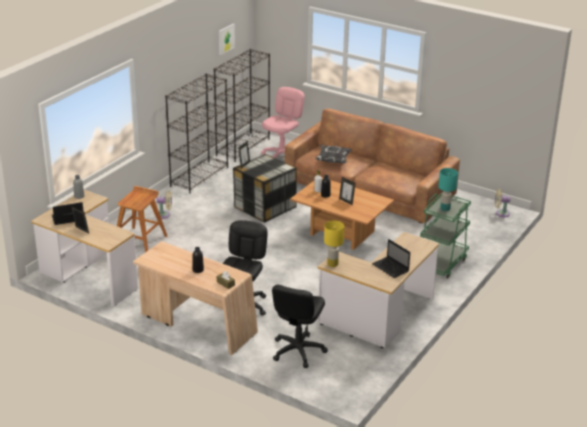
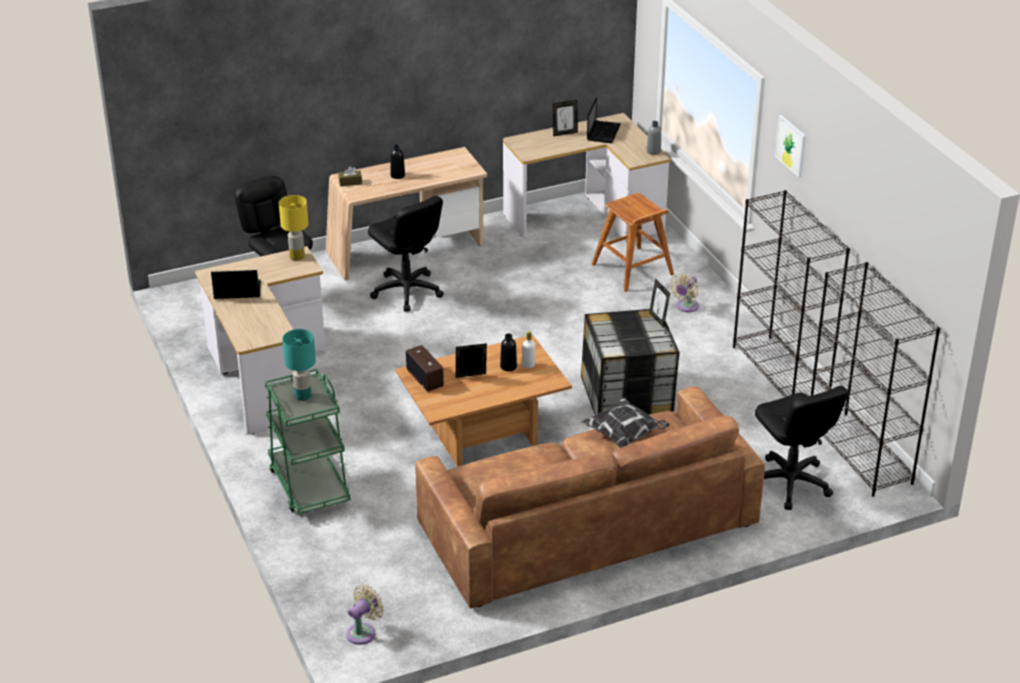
camera: 125 degrees right, 5 degrees up
(226, 39) = (904, 248): picture -> picture (791, 145)
(282, 156) = (790, 483): pink office chair -> black office chair
(363, 212) = (425, 378): none -> radio

